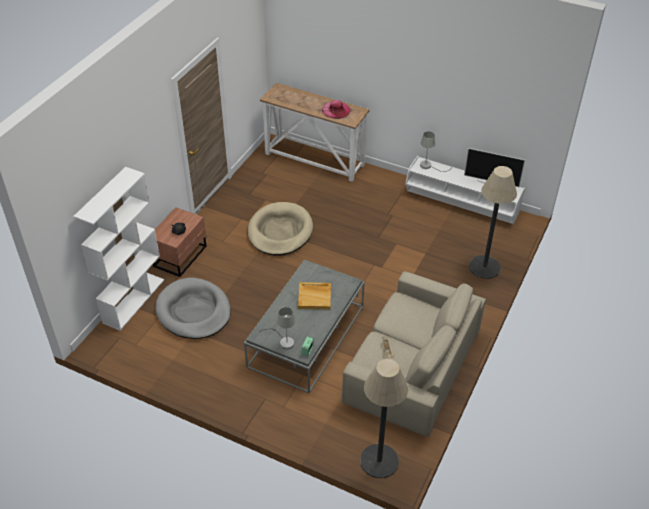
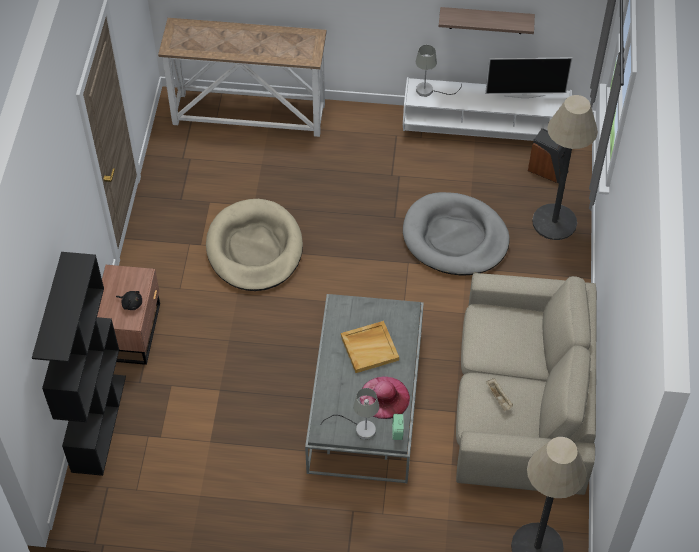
camera: 20 degrees left, 10 degrees up
(133, 300) = (98, 422): white bookcase -> black bookcase
(194, 311) = (193, 412): grey dog bed -> grey dog bed (455, 237)
(336, 110) = (279, 44): pink hat -> pink hat (384, 397)
(471, 122) = (486, 20): none -> shelf
(494, 236) = (548, 170): none -> speaker

